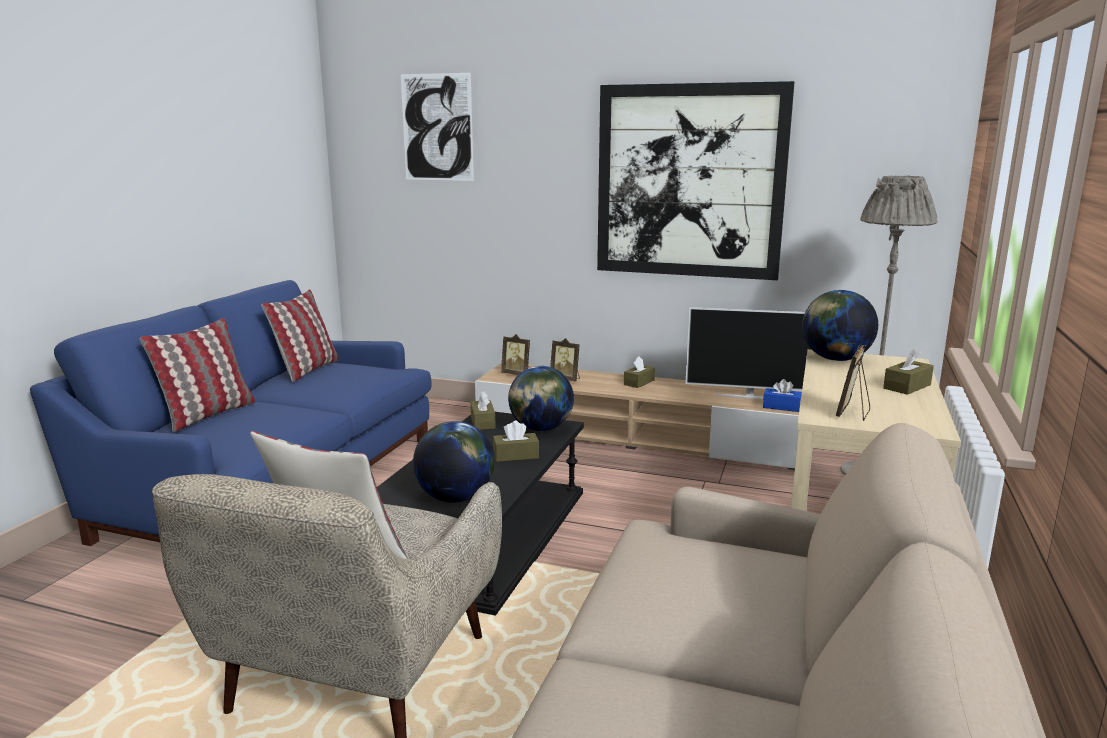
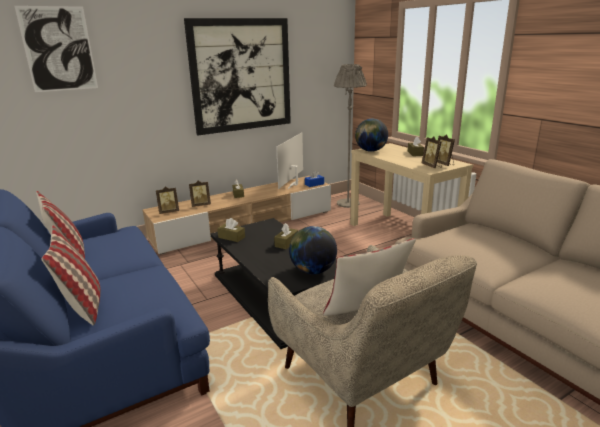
camera: 50 degrees left, 5 degrees up
(541, 429) = (265, 228): globe -> none
(749, 396) = (294, 184): television -> television turned 150 degrees clockwise
(894, 419) = (444, 164): none -> picture frame

